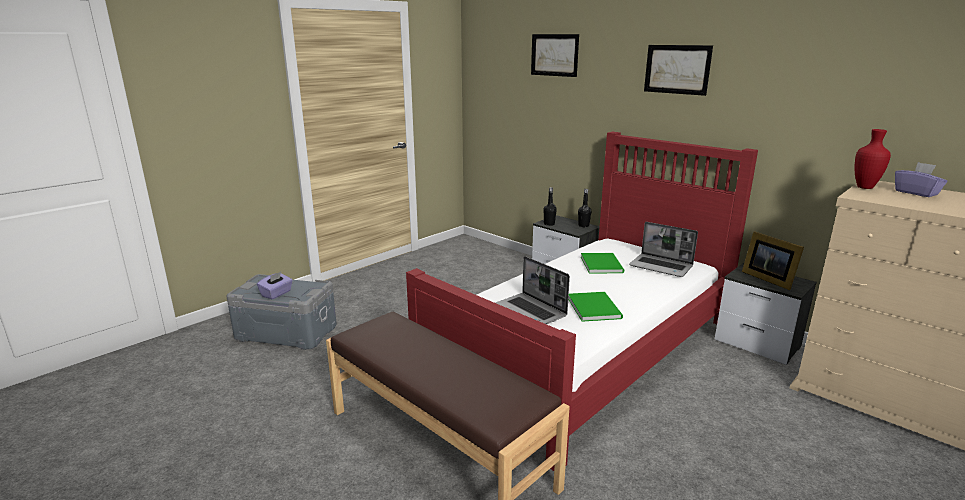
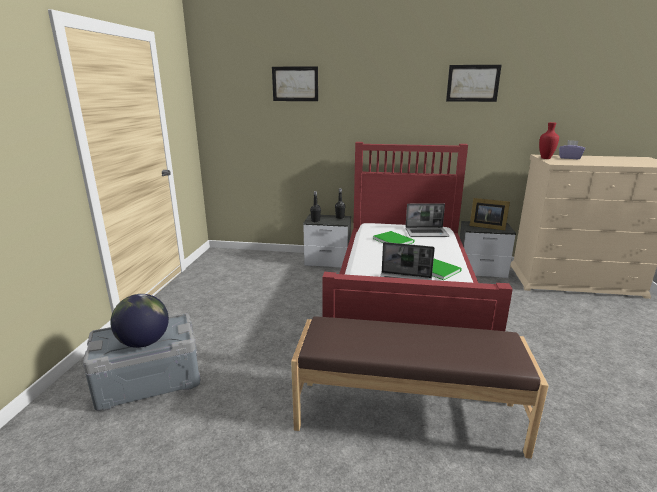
camera: 35 degrees left, 0 degrees up
(276, 294) = (144, 342): purple tissue box -> globe
(677, 69) = (403, 92): picture -> picture (473, 83)

